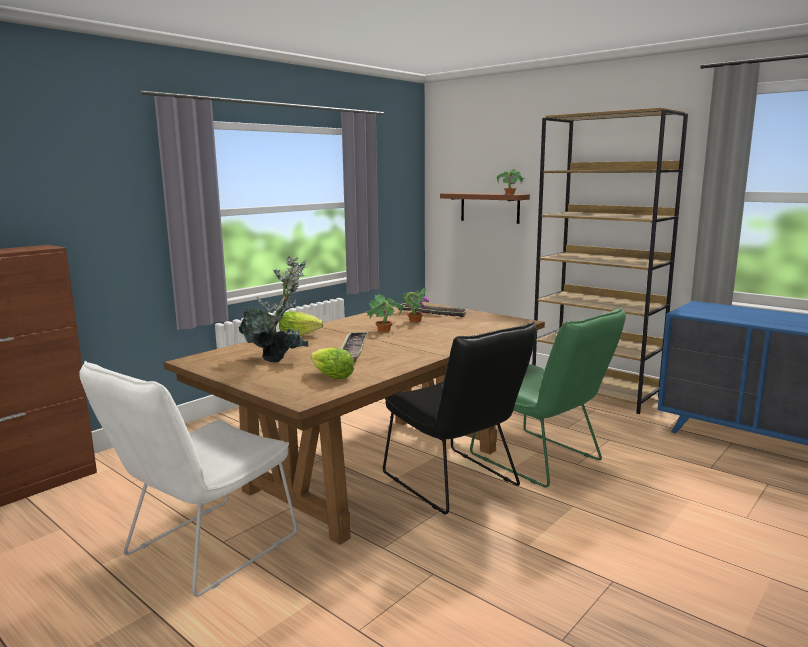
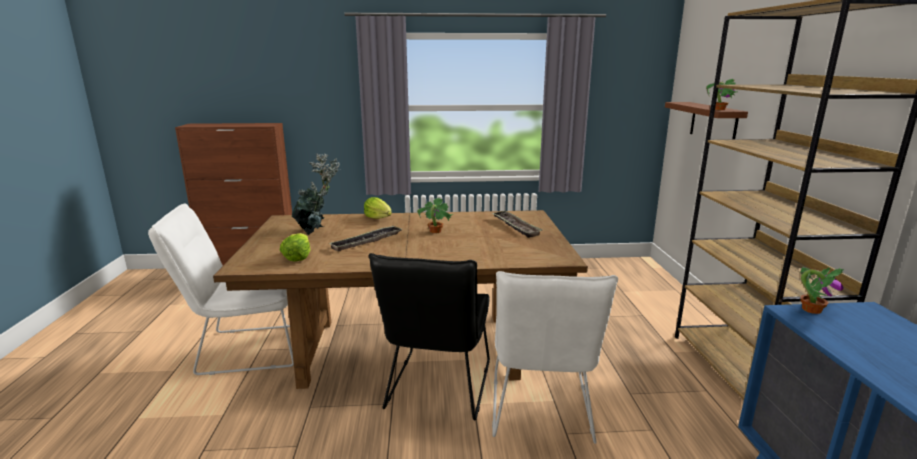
camera: 45 degrees right, 5 degrees up
(415, 321) = (482, 229): potted plant -> potted plant (811, 309)
(542, 461) = (540, 411): green chair -> white chair

